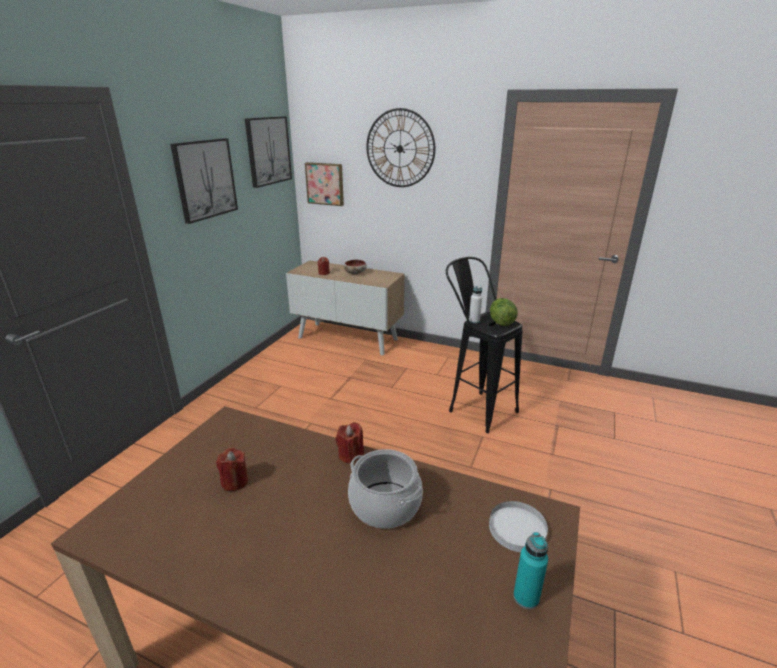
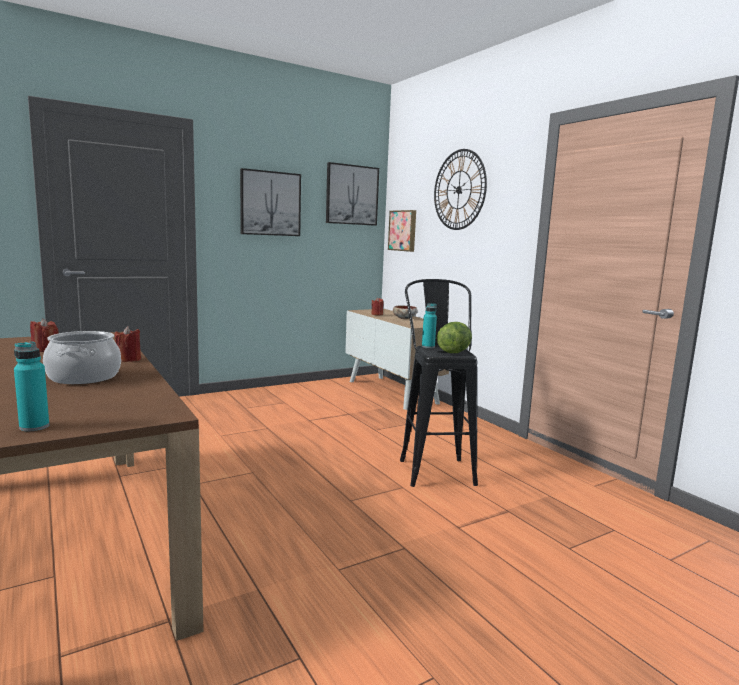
camera: 35 degrees right, 15 degrees down
(474, 321) = (428, 347): white bottle -> turquoise bottle
(517, 529) = (122, 409): white plate -> none

